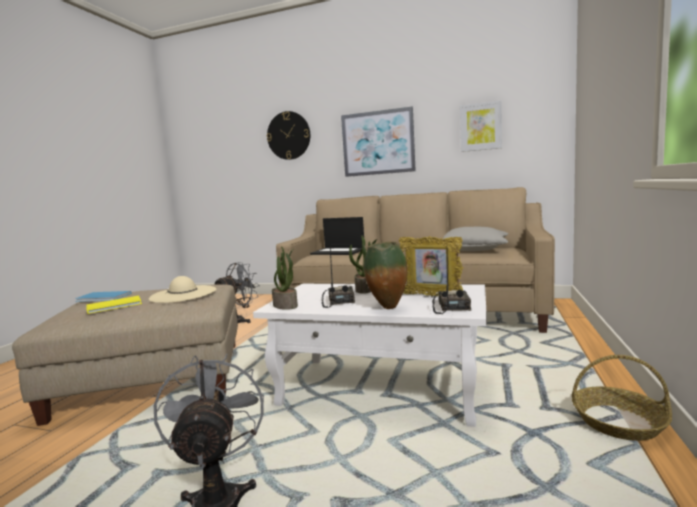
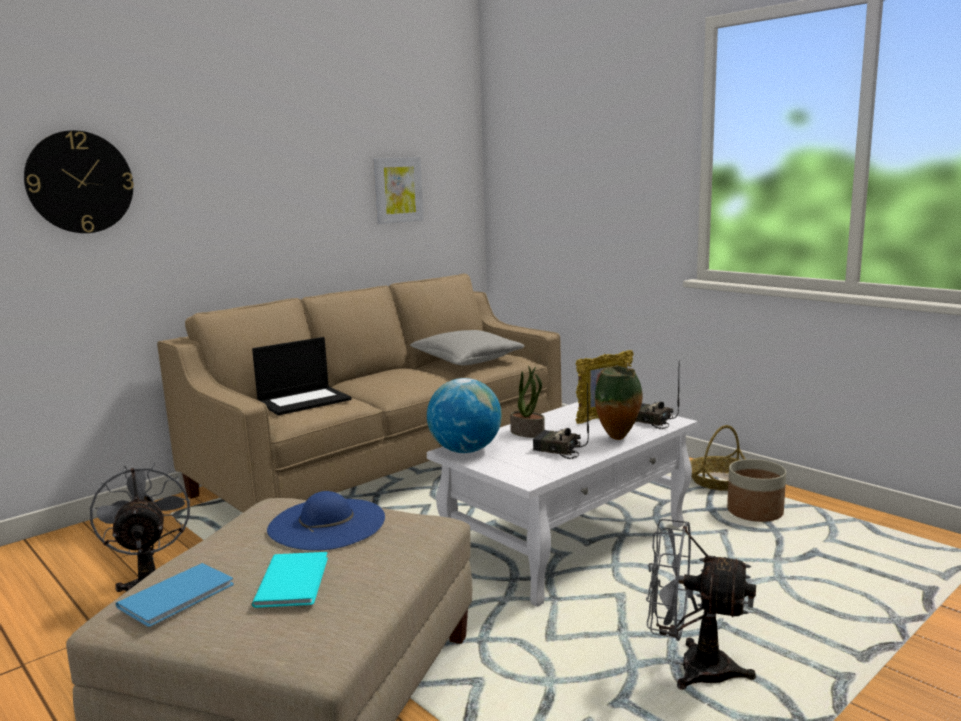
camera: 60 degrees left, 5 degrees up
(116, 305) = (295, 579): yellow book -> turquoise book
(183, 294) = (327, 523): beige hat -> blue hat
(286, 305) = (531, 473): potted plant -> none
(312, 287) = (465, 450): none -> globe
(378, 143) = (262, 206): picture -> none
(578, 463) = (755, 512): none -> planter

